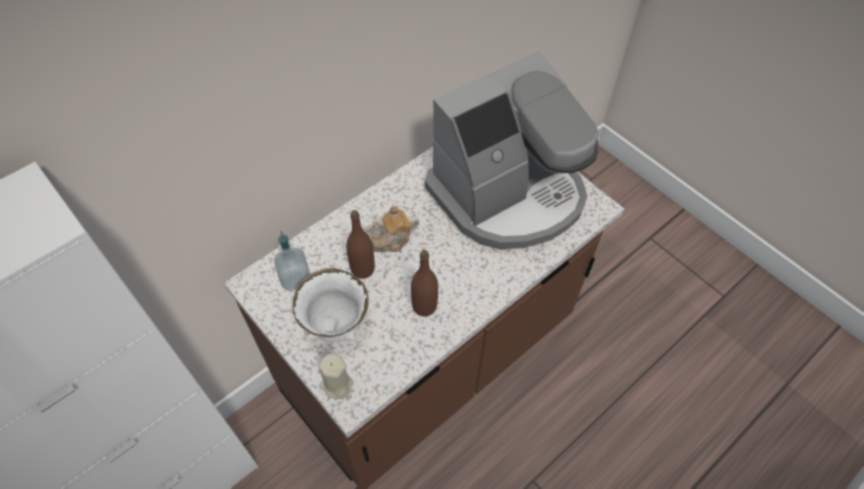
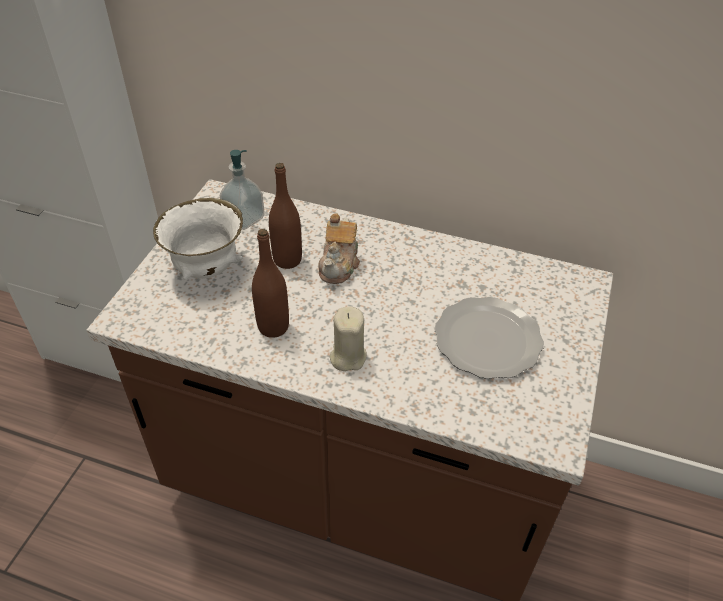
camera: 60 degrees right, 10 degrees down
(336, 384) = (138, 298): beige candle -> beige candle (347, 356)
(390, 240) = (339, 265): teapot -> teapot turned 120 degrees counterclockwise
(509, 195) = (489, 339): coffee machine -> plate

